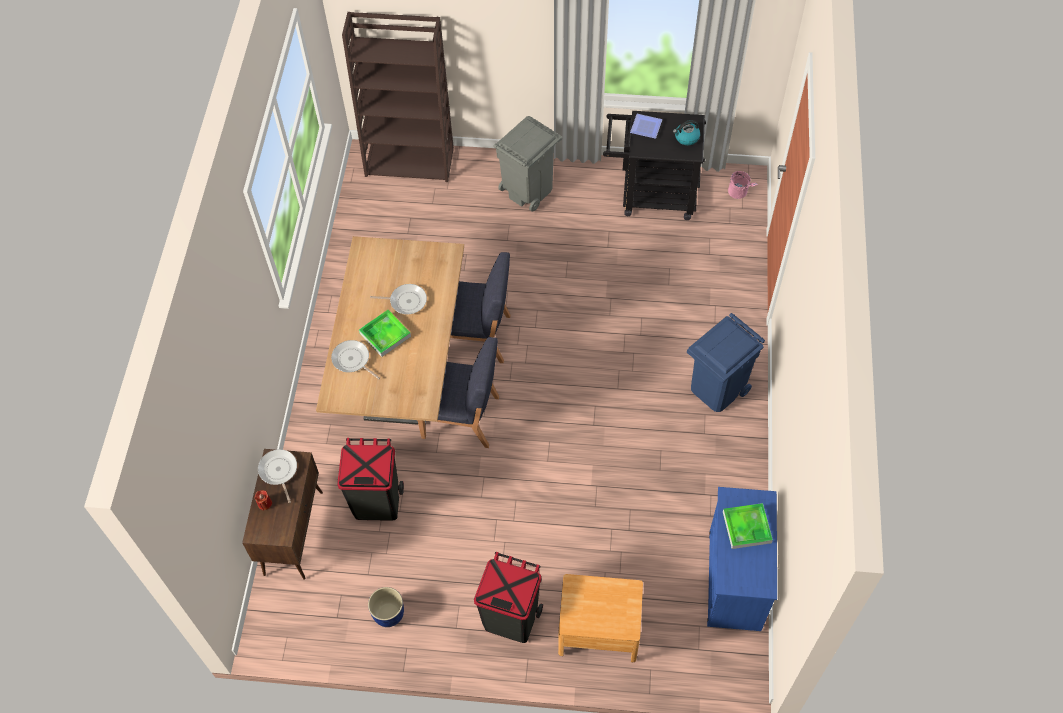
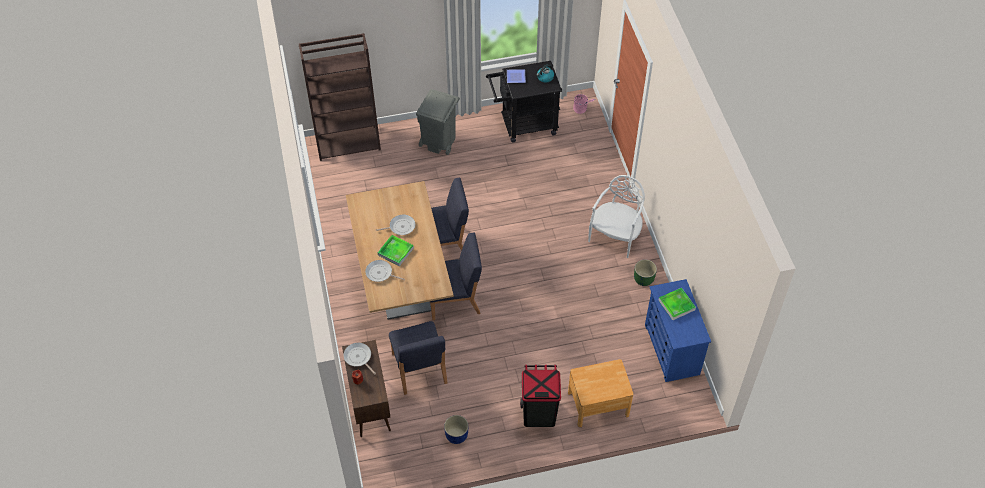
camera: 20 degrees left, 5 degrees down
(377, 502) = (419, 369): black trash can -> blue chair
(717, 389) = (615, 236): blue trash can -> white chair
(733, 463) = (643, 279): none -> green planter

